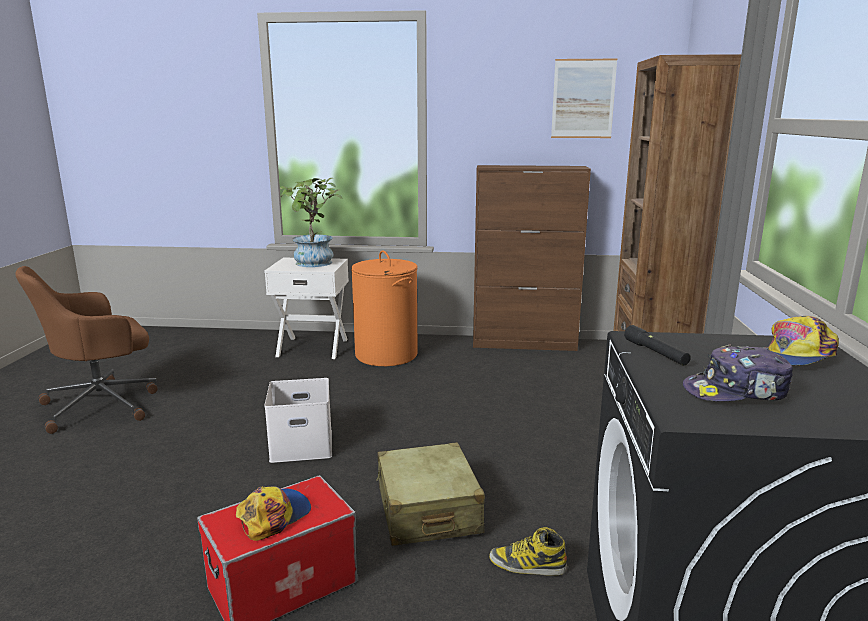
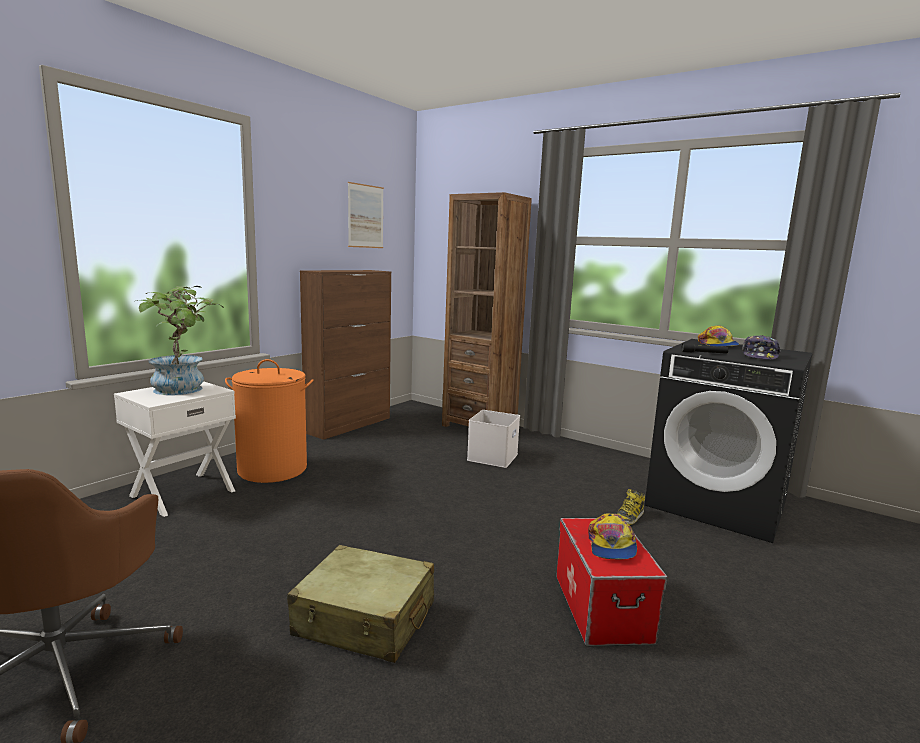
camera: 60 degrees left, 5 degrees down
(274, 516) = (611, 545): cap -> cap turned 150 degrees counterclockwise
(303, 444) = (393, 549): white storage box -> white storage box (492, 456)
(427, 510) = (547, 528): beige suitcase -> beige suitcase (365, 619)

